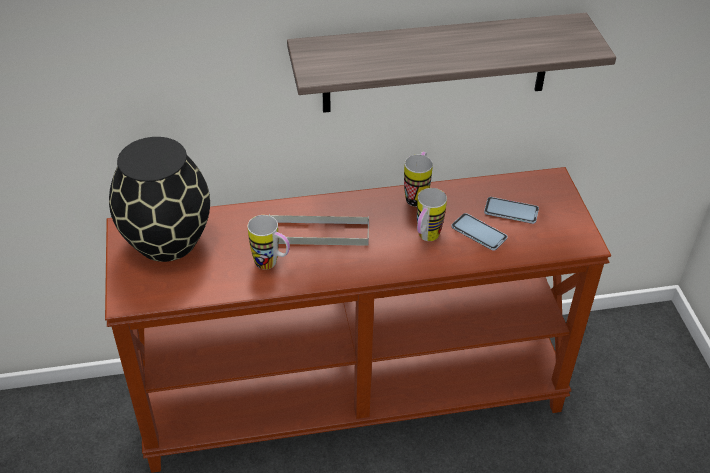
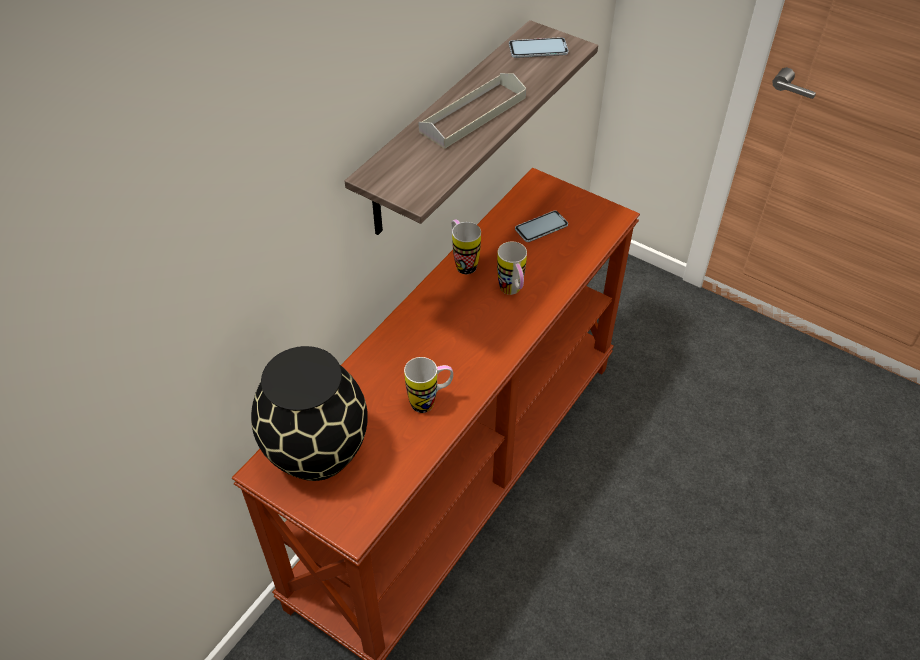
camera: 45 degrees left, 5 degrees up
(318, 233) = (431, 348): grey tray -> grey tray (473, 114)
(479, 232) = (541, 260): phone -> phone (538, 49)

